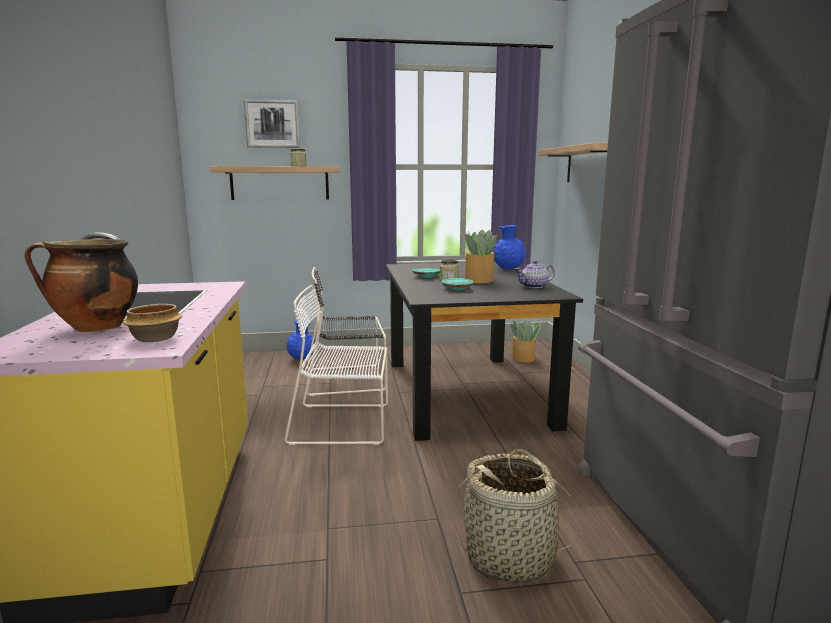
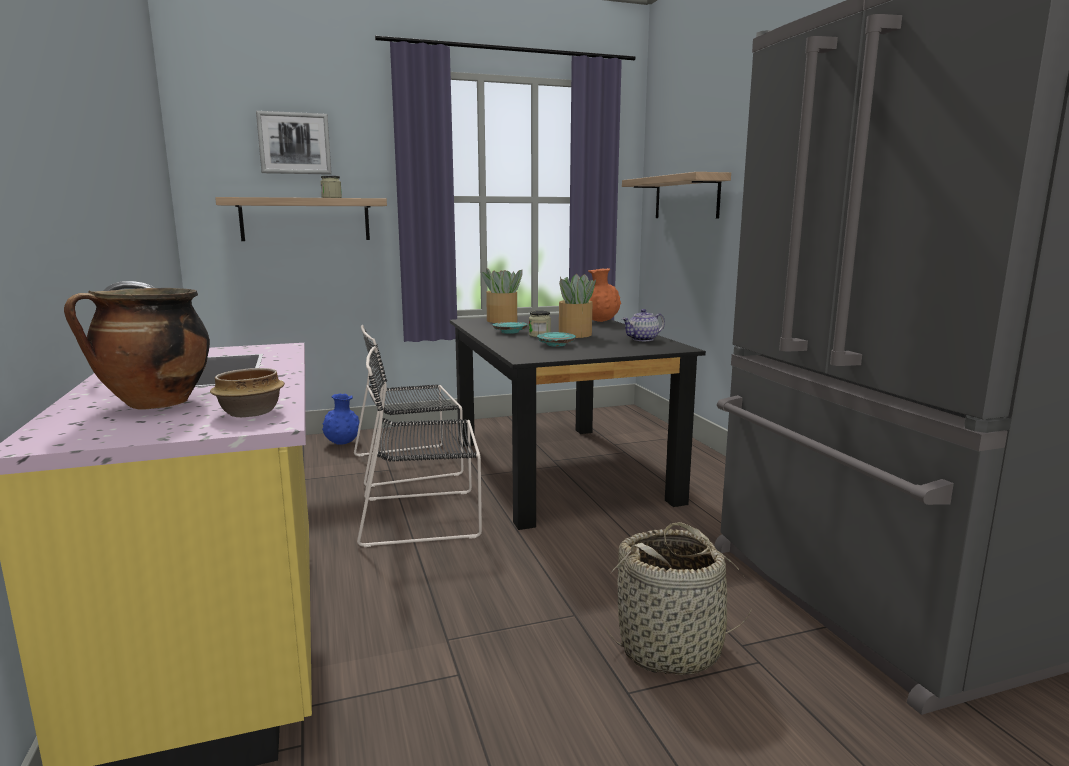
camera: 10 degrees left, 0 degrees up
(344, 423) = (425, 517): white chair -> black chair
(508, 269) = (600, 321): blue vase -> orange vase
(523, 359) = (614, 428): potted plant -> potted plant (502, 321)

